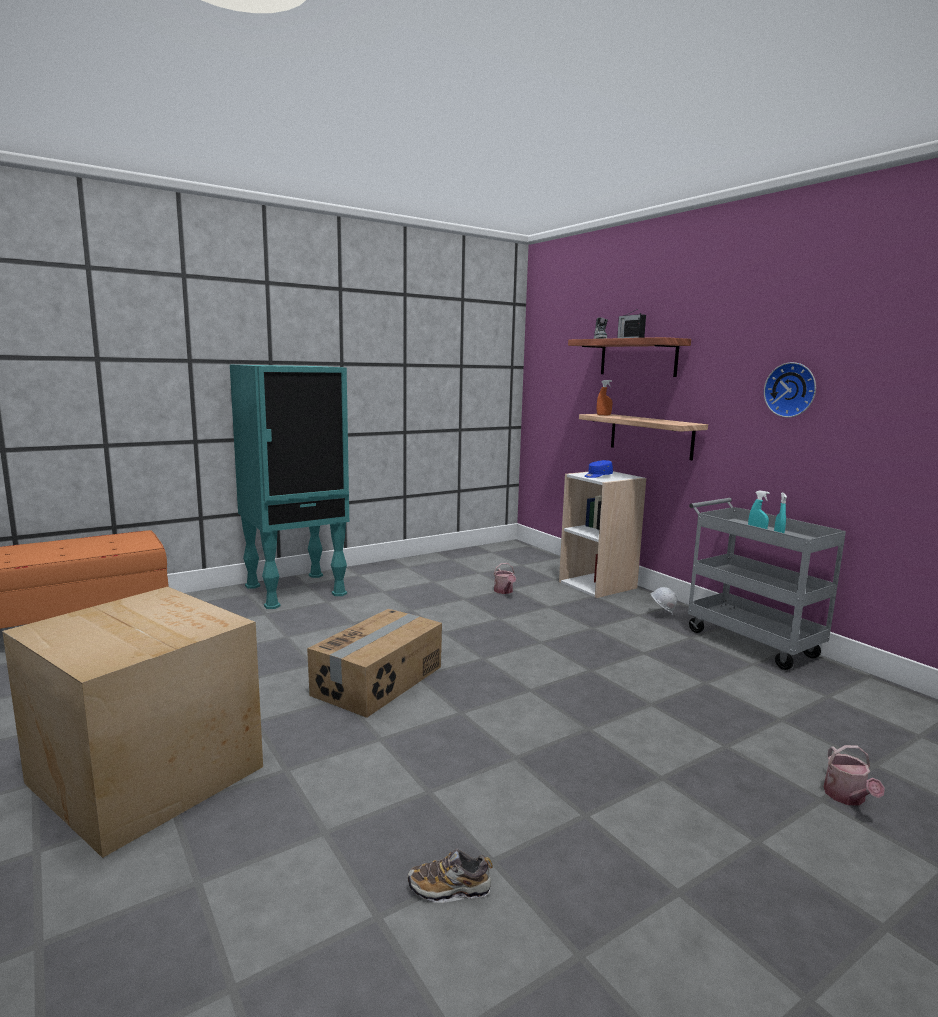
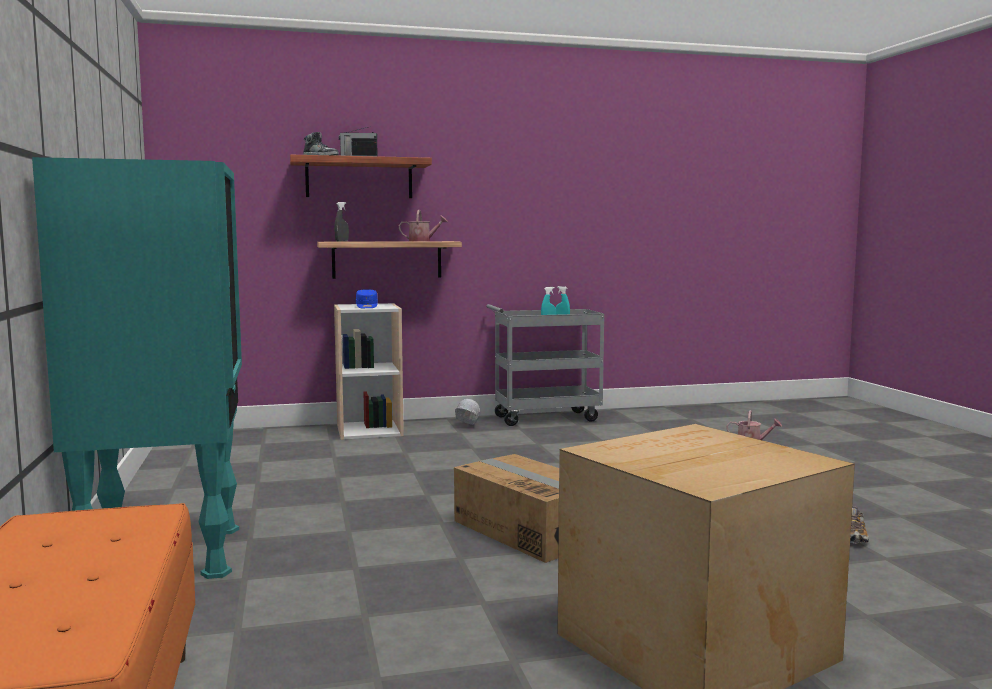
camera: 70 degrees left, 5 degrees down
(504, 591) = (339, 460): watering can -> watering can (423, 241)
(603, 415) = (341, 241): orange spray bottle -> grey spray bottle
(791, 390) = (527, 206): wall clock -> none

